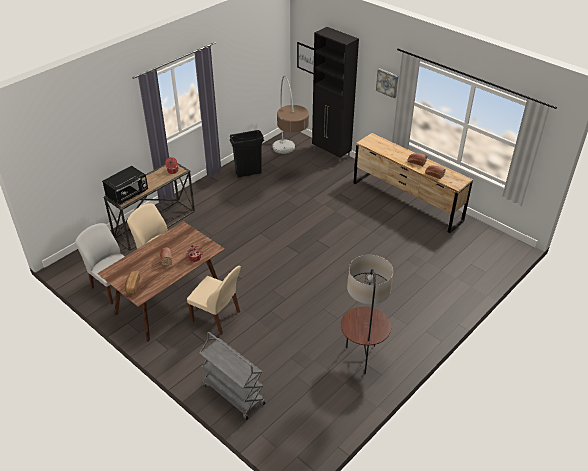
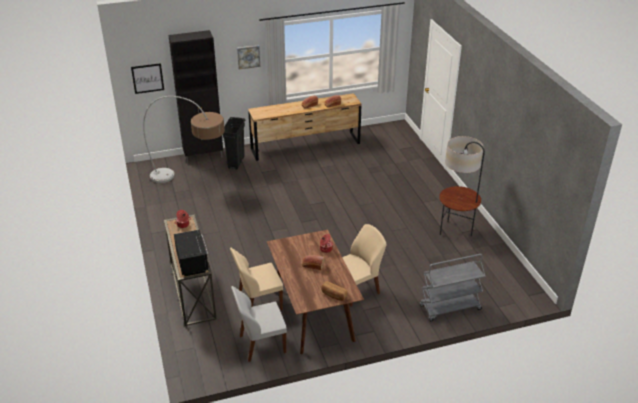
camera: 60 degrees left, 5 degrees down
(248, 173) = (177, 208): black trash can -> black trash can (236, 162)

